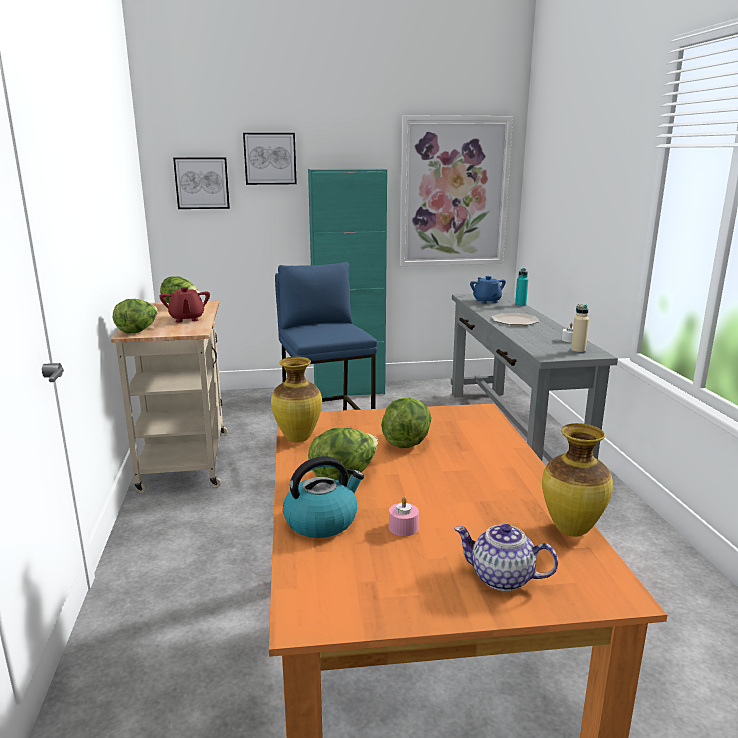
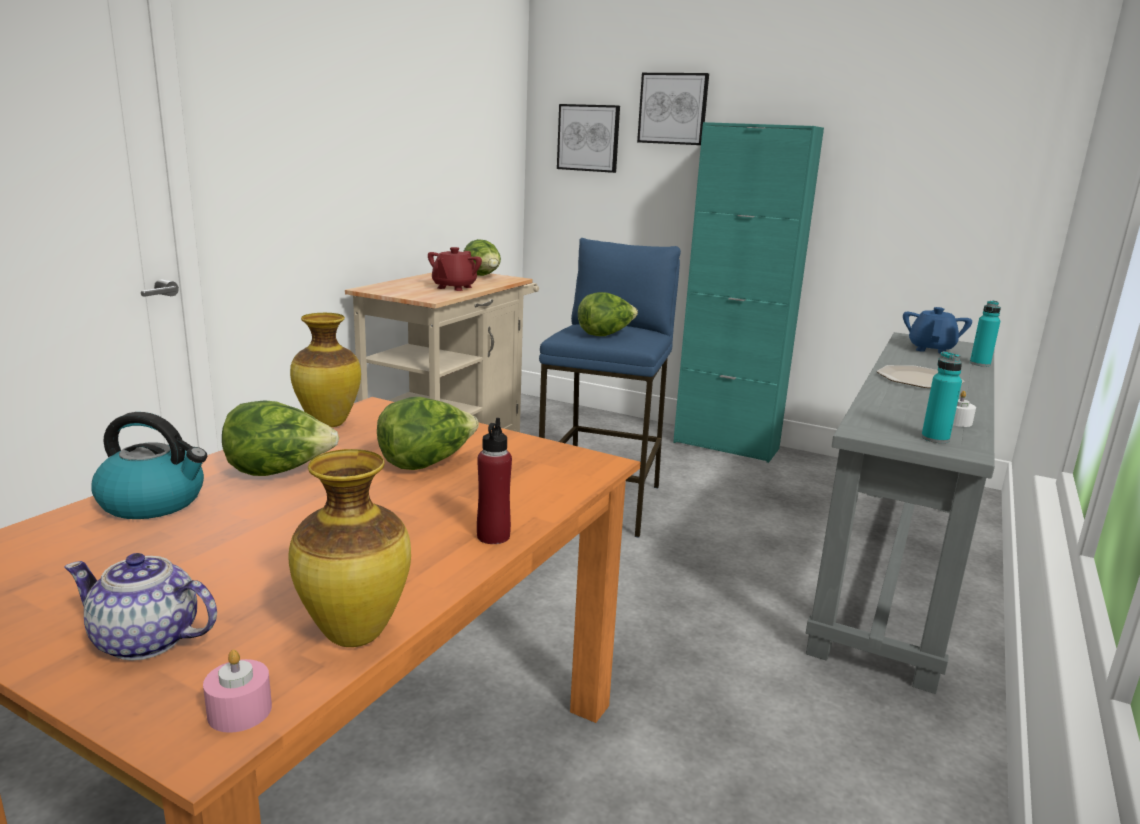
camera: 35 degrees right, 0 degrees up
(138, 331) = (383, 288): lettuce -> lettuce (605, 334)
(403, 527) = (200, 541): pink candle -> pink candle (239, 711)
(453, 192) = (944, 172): picture -> none
(502, 578) = (147, 641): teapot -> teapot turned 45 degrees counterclockwise
(520, 464) = (493, 536): none -> red bottle
(578, 351) = (935, 439): beige bottle -> turquoise bottle

